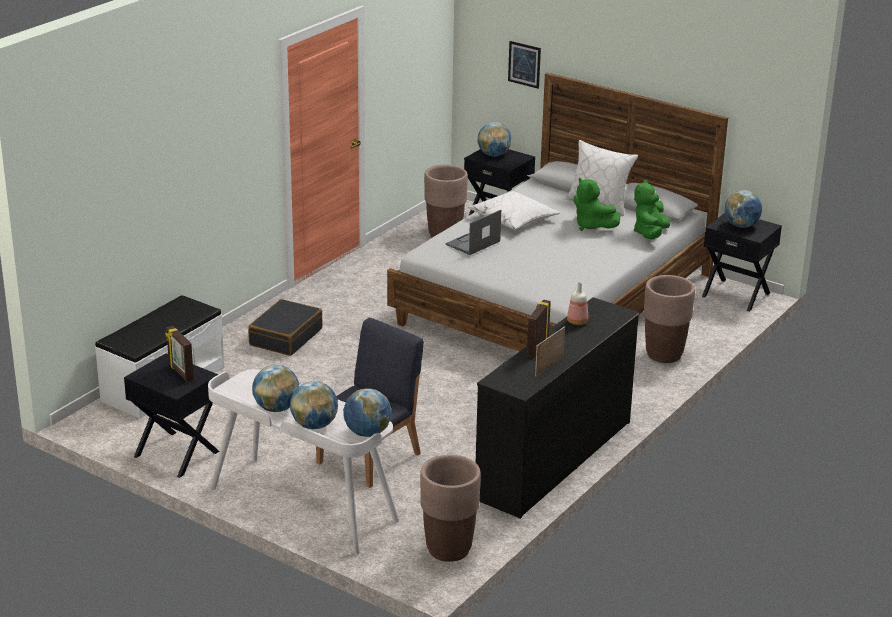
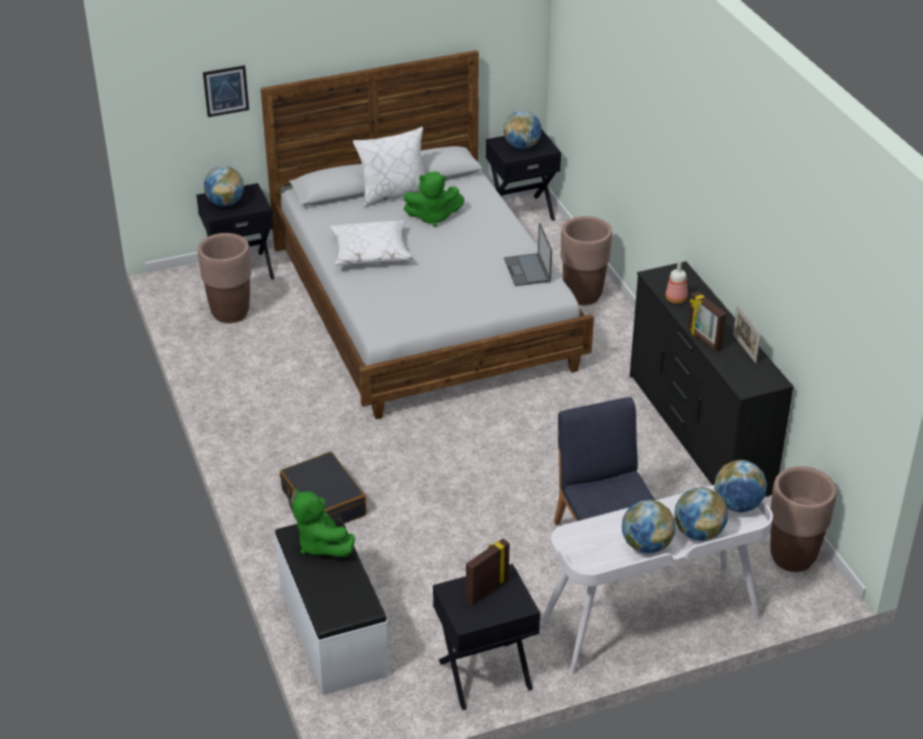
camera: 55 degrees left, 10 degrees up
(180, 373) = (486, 589): picture frame -> picture frame turned 135 degrees clockwise
(472, 243) = (398, 295): laptop -> laptop (527, 270)
(650, 234) = (482, 195): green plush toy -> green plush toy (321, 545)

